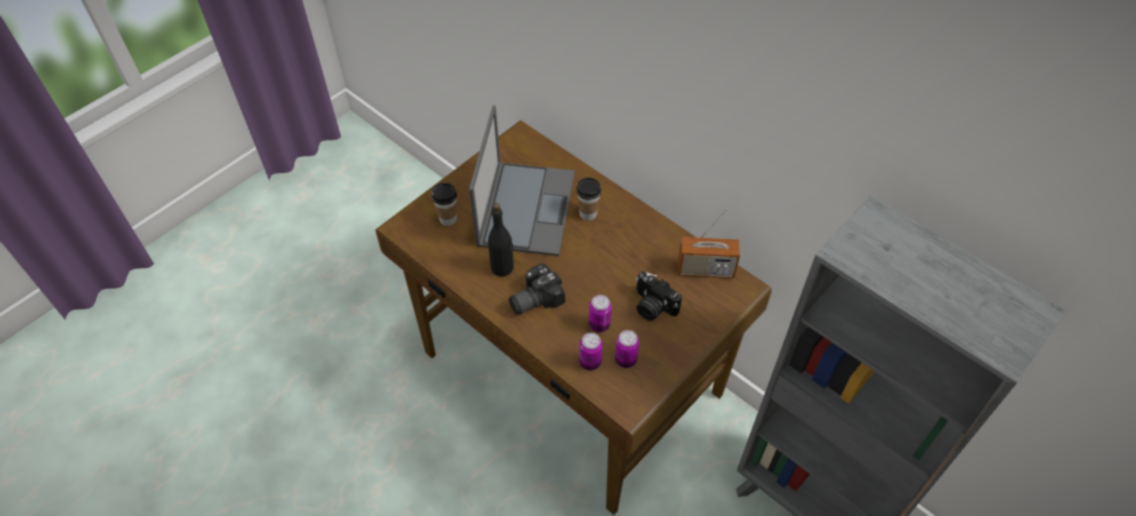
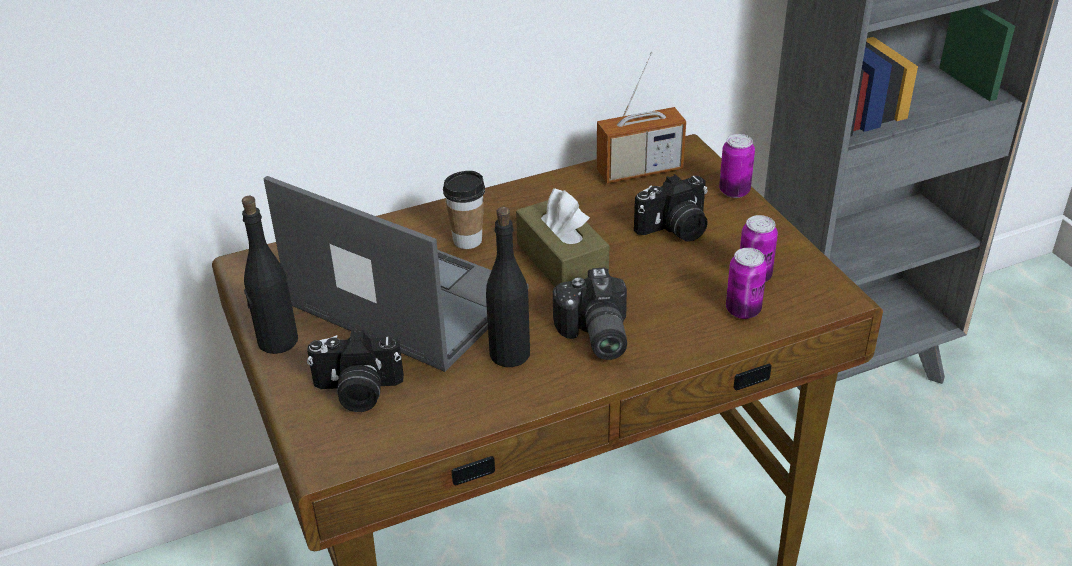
camera: 65 degrees left, 15 degrees down
(448, 219) = (357, 392): cup -> camera
(469, 173) = (277, 341): none -> black bottle
(591, 262) = (562, 261): none -> brown tissue box
(599, 325) = (680, 284): can -> can (734, 191)
(705, 270) = (639, 171): radio -> radio turned 45 degrees clockwise

